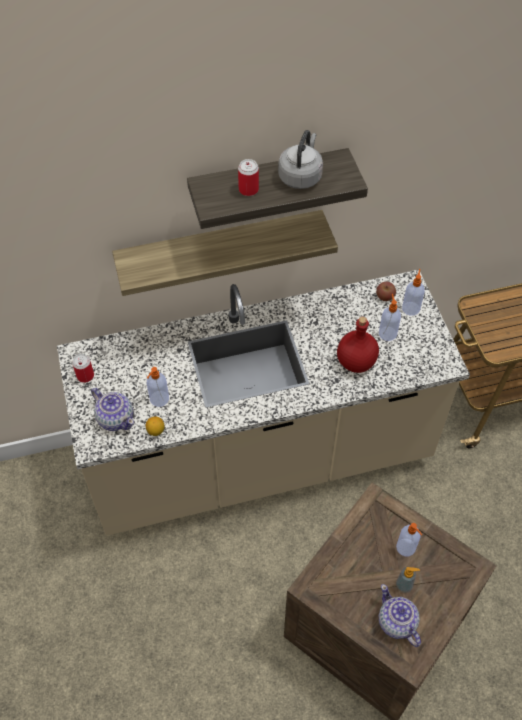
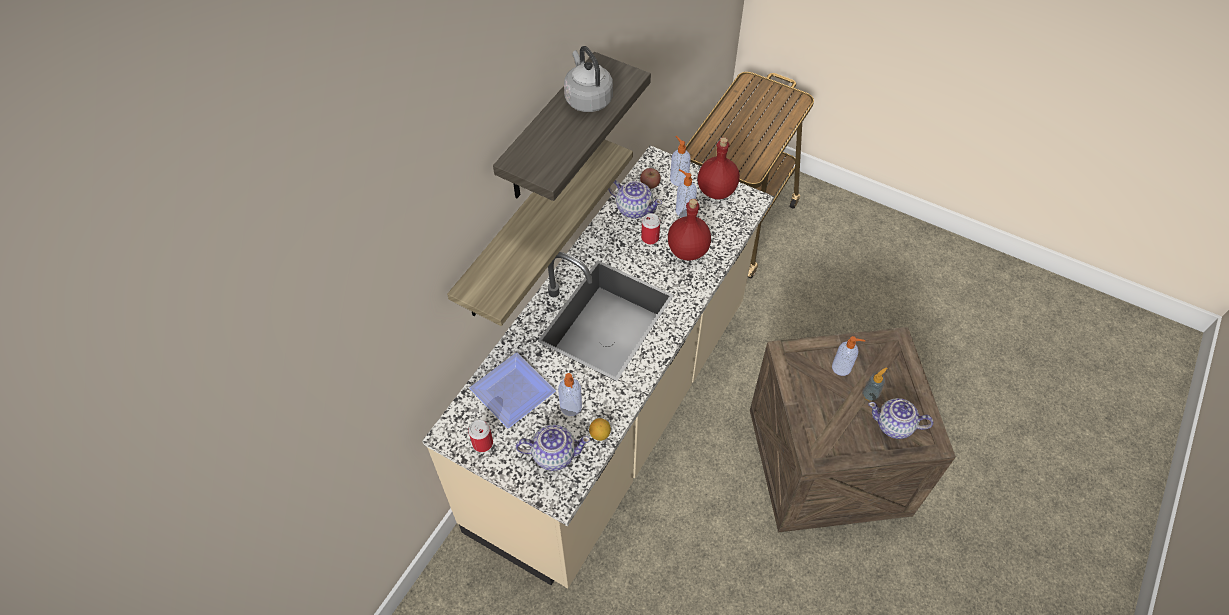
camera: 45 degrees left, 0 degrees up
(135, 358) = (509, 391): none -> plate
(248, 189) = (559, 138): can -> can (650, 238)
(353, 305) = (634, 208): none -> teapot
(429, 338) = (717, 191): none -> red bottle

